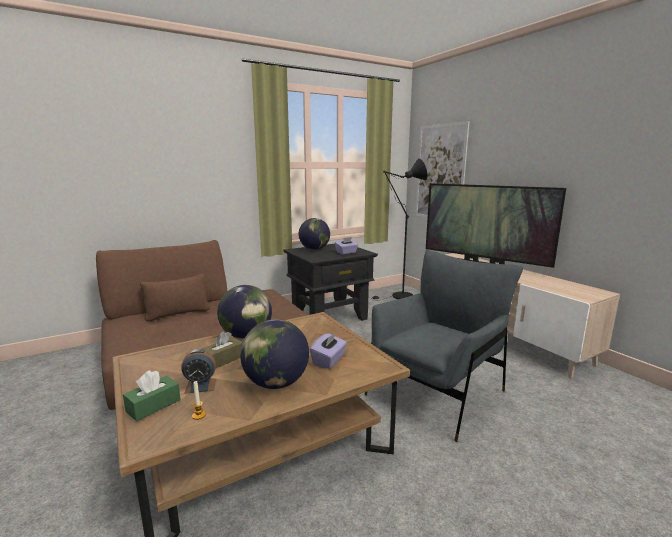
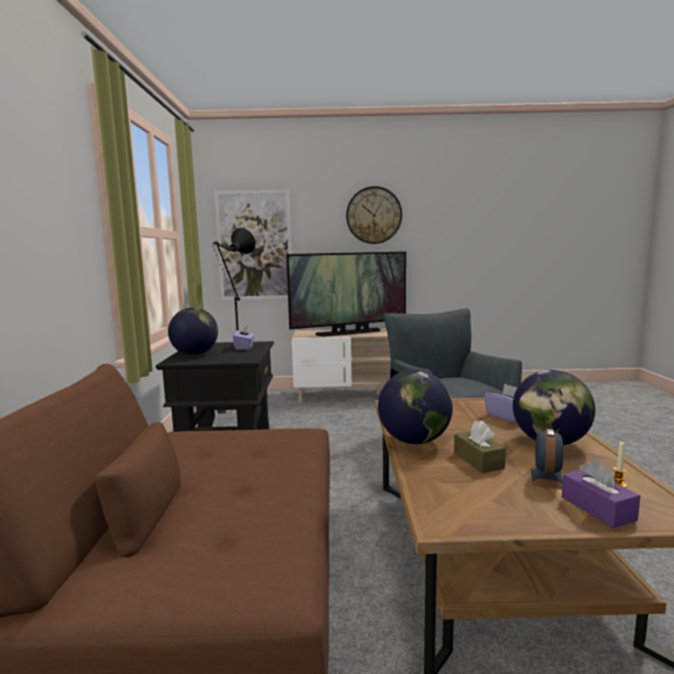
camera: 60 degrees left, 5 degrees down
(153, 405) = (597, 508): green tissue box -> purple tissue box
(541, 144) = (374, 215): none -> wall clock

